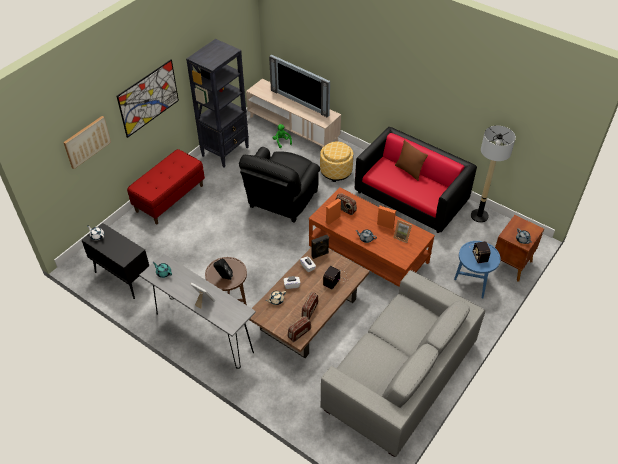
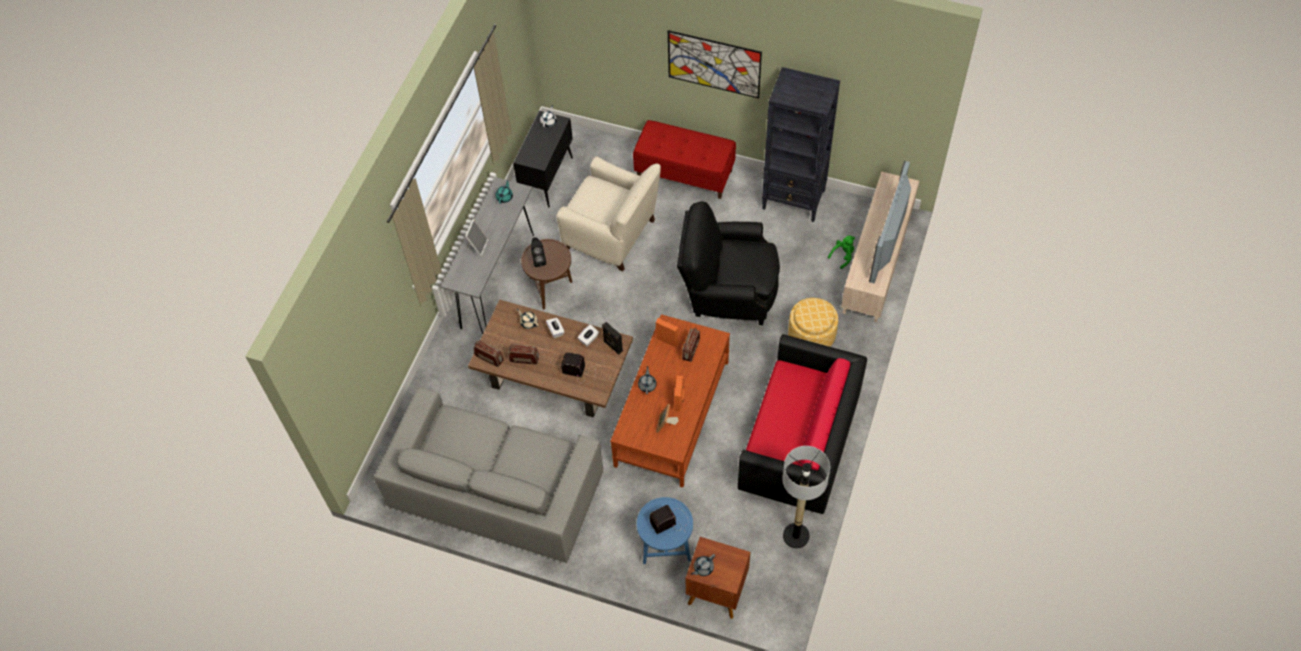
camera: 75 degrees right, 10 degrees up
(87, 141) = (614, 41): picture -> none
(200, 251) = (612, 235): none -> beige armchair
(409, 171) = (808, 412): brown pillow -> none

